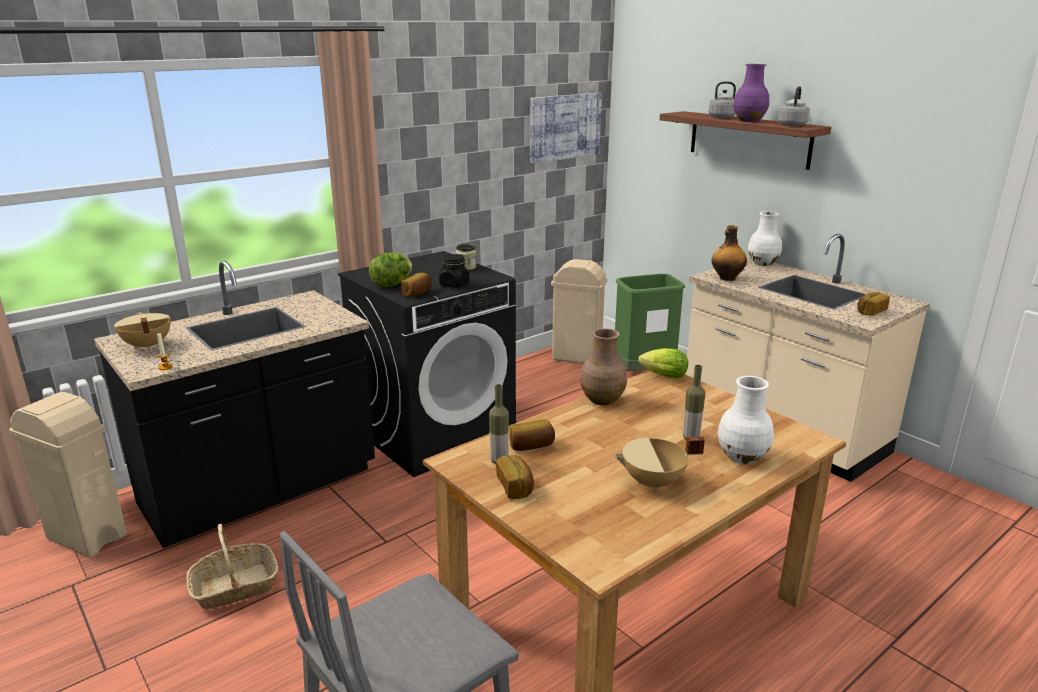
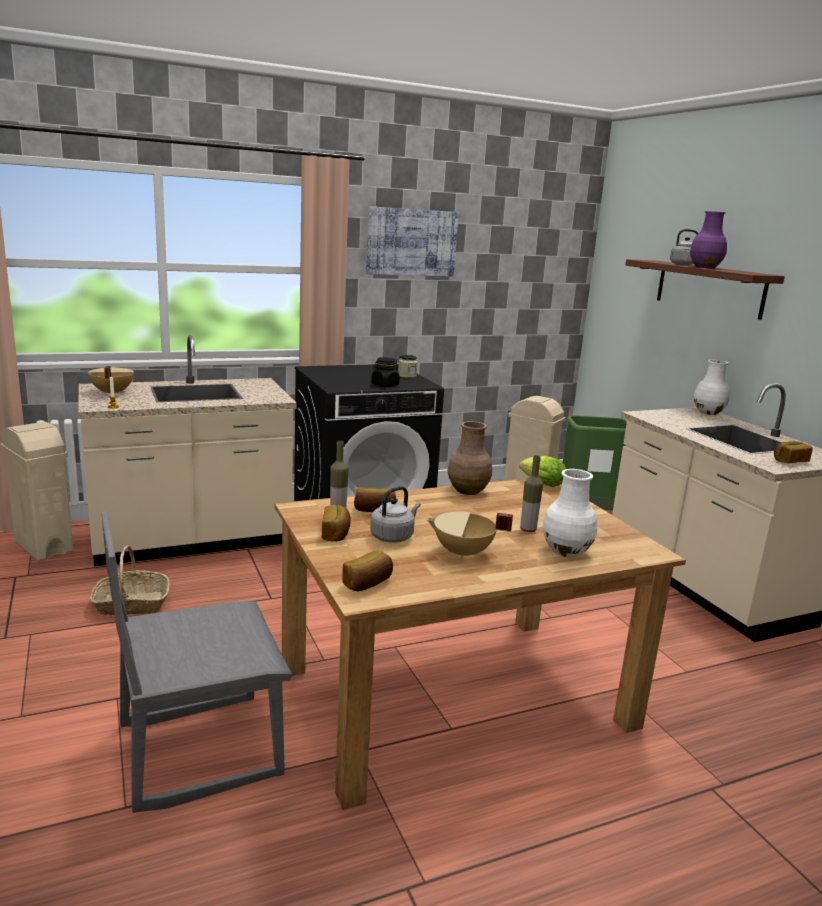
camera: 15 degrees right, 5 degrees down
(260, 490) = (191, 541): black counter -> beige counter
(392, 284) = (331, 378): lettuce -> none
(418, 293) = (348, 386): bread -> bread (368, 583)
(564, 127) = (541, 269): picture -> picture (411, 242)
(726, 278) = (658, 418): bottle -> none
(792, 125) = (744, 272): grey kettle -> grey kettle (393, 536)

